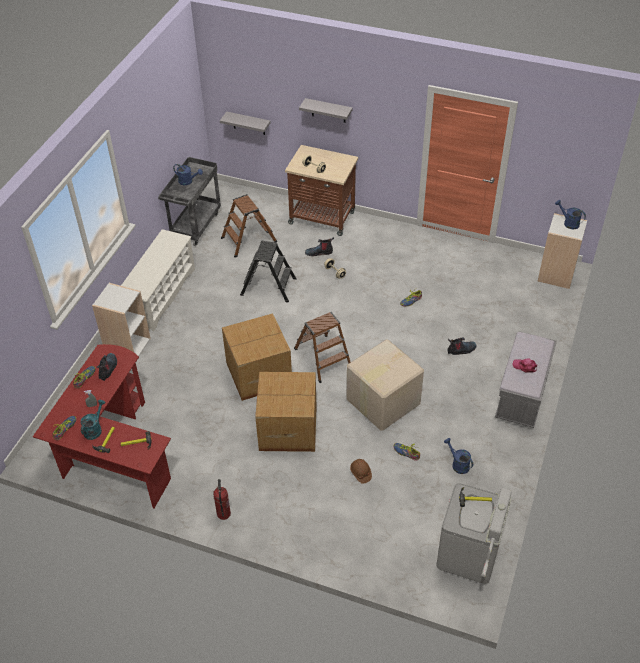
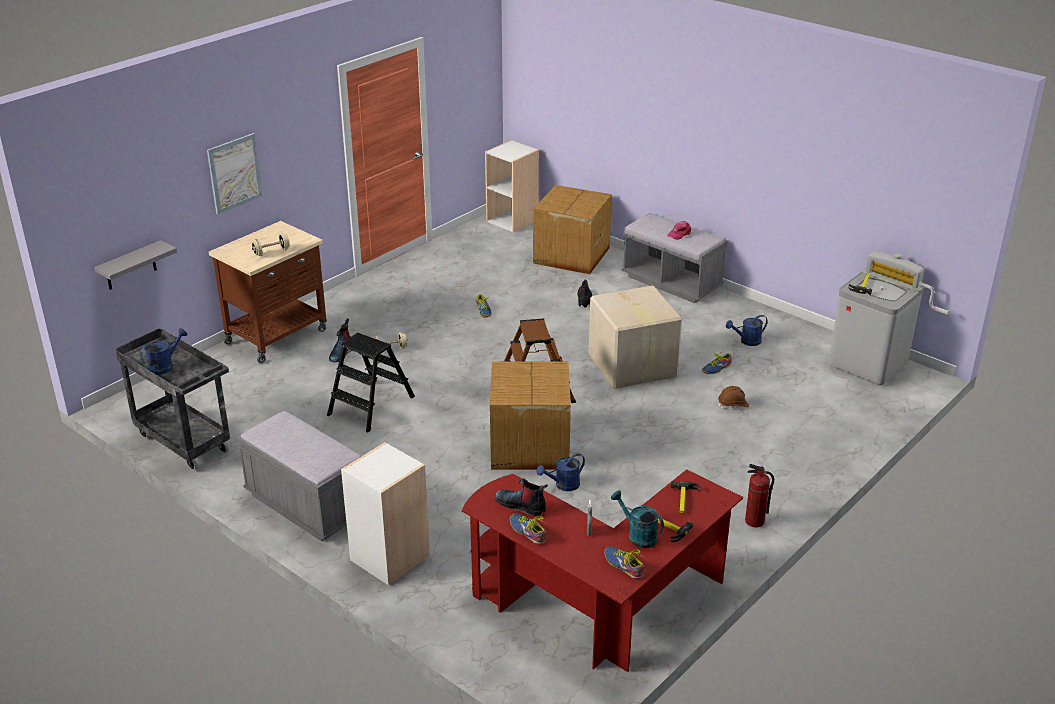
camera: 70 degrees left, 15 degrees down
(160, 295) = (306, 505): white shoe rack -> grey bench
(249, 240) = (260, 402): brown step ladder -> none
(287, 427) = (636, 442): cardboard box -> cardboard box (570, 256)
(328, 110) = (234, 173): grey shelf -> picture
(568, 223) = (507, 148): blue watering can -> blue watering can (563, 485)

